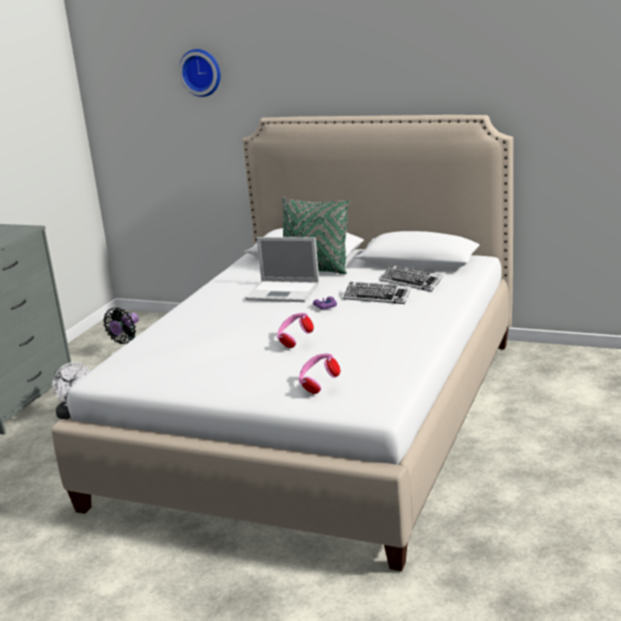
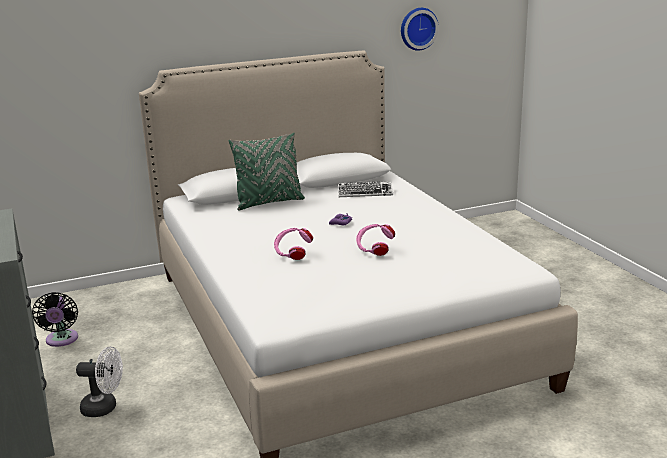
camera: 45 degrees left, 0 degrees up
(201, 72) = (80, 30): wall clock -> wall clock (417, 28)
(284, 292) = (283, 222): laptop -> none
(318, 386) = (462, 270): pink headphones -> pink headphones (292, 255)
(377, 297) = (363, 208): keyboard -> none

